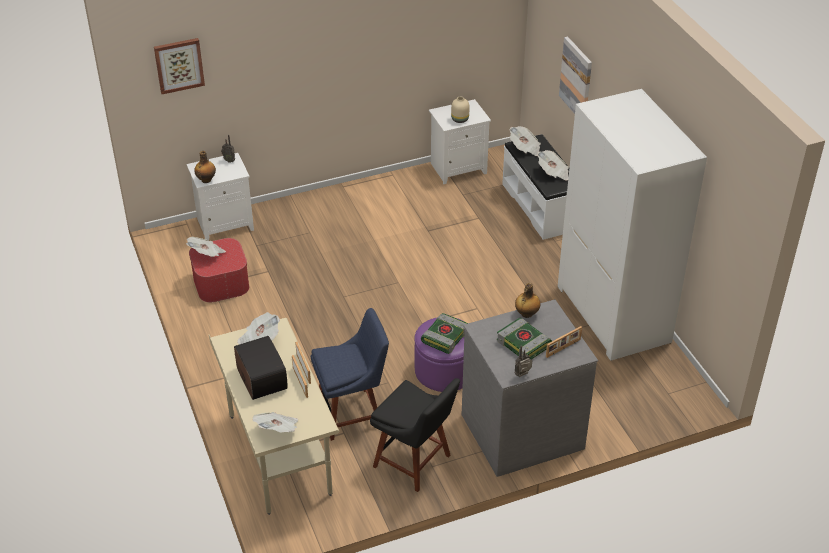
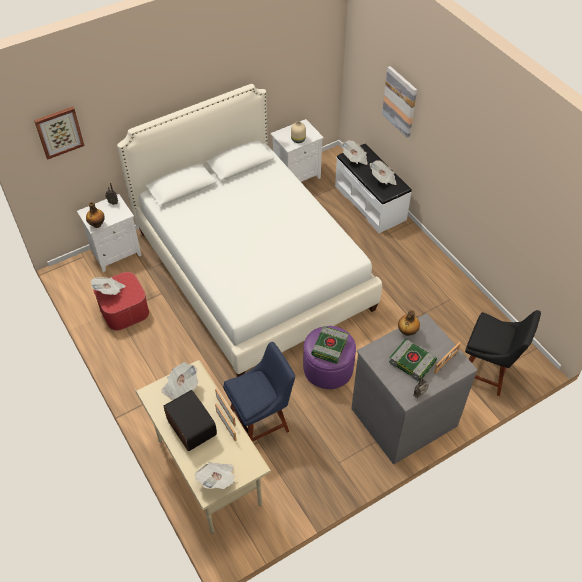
camera: 10 degrees left, 10 degrees up
(381, 259) = (253, 269): none -> white bed
(415, 463) = (324, 461): black chair -> black chair (488, 372)
(614, 314) = (451, 295): white wardrobe -> none

